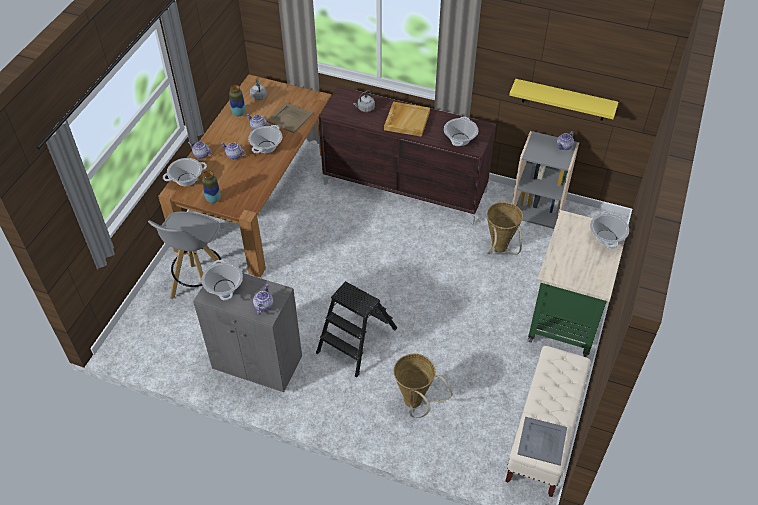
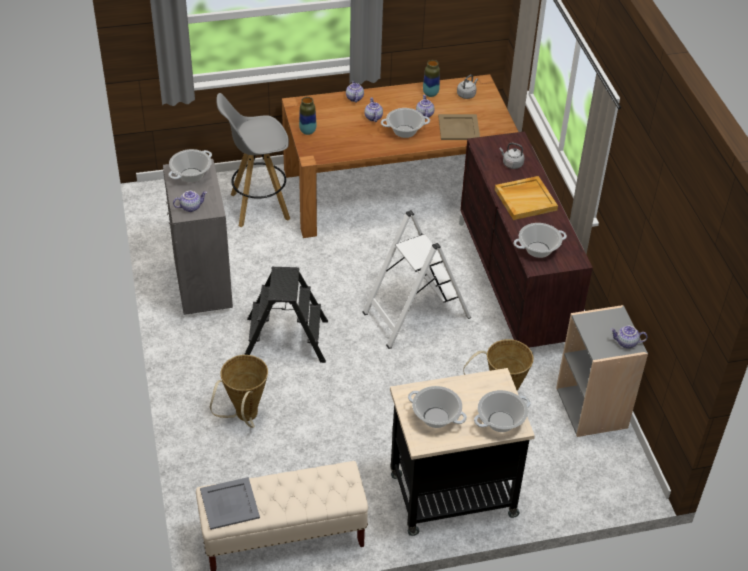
camera: 55 degrees right, 5 degrees down
(187, 180) = (316, 104): cooking pot -> cooking pot (436, 417)
(391, 253) = (415, 315): none -> white step ladder
(564, 100) = (651, 287): yellow shelf -> none
(566, 319) = (452, 497): green cart -> black cart

